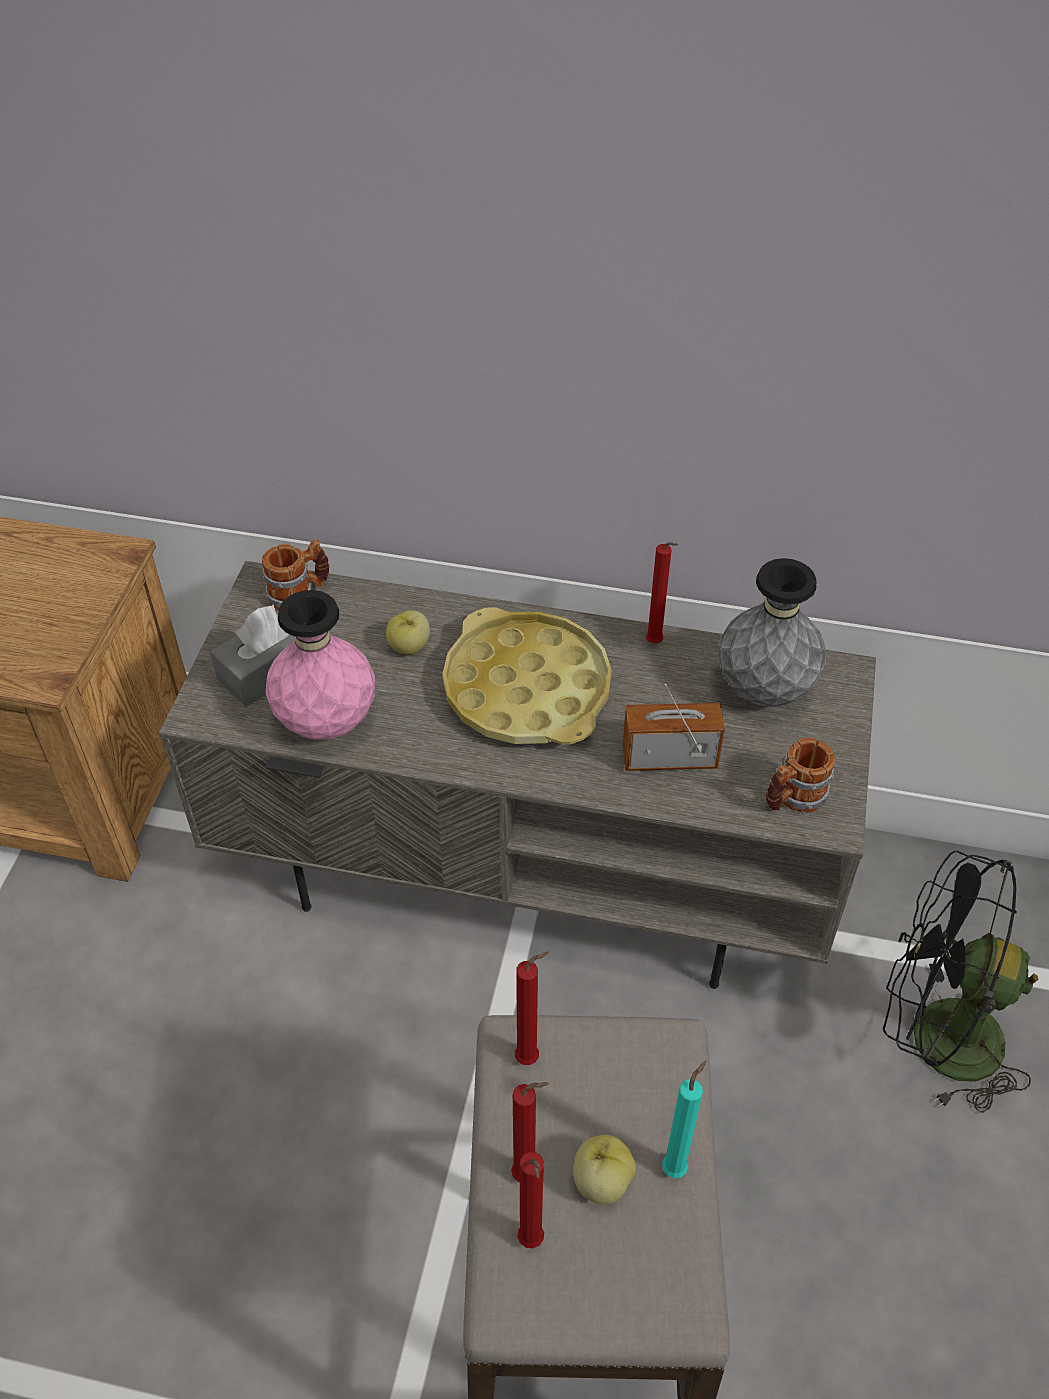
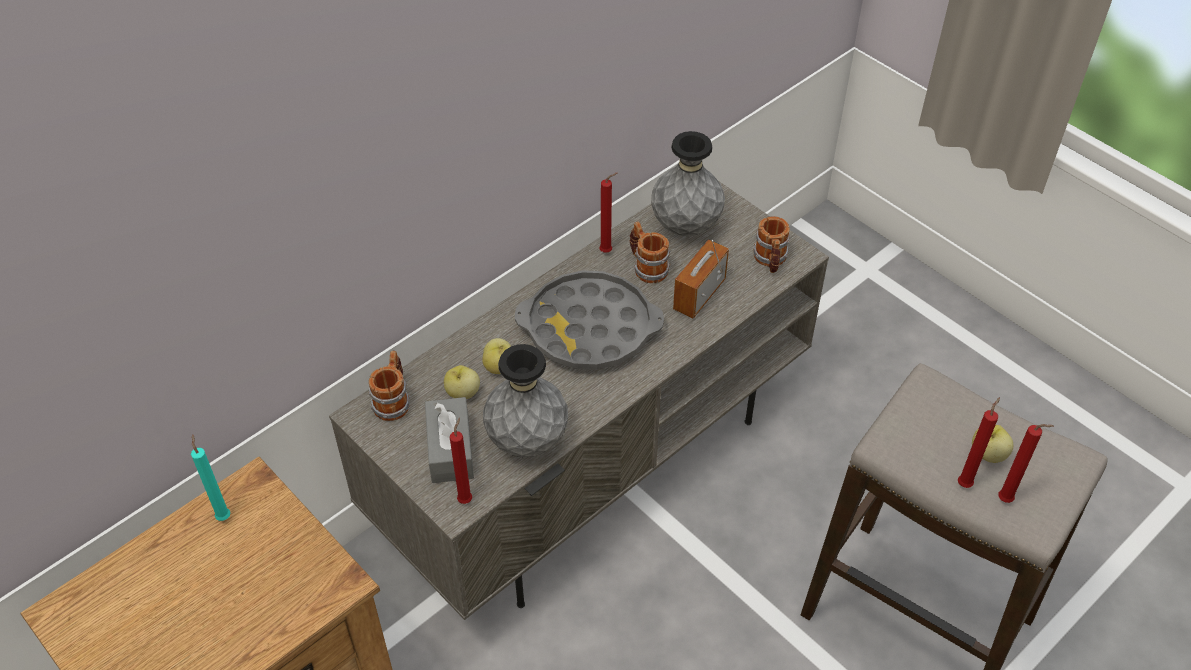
camera: 55 degrees left, 0 degrees up
(327, 722) = (527, 441): pink vase -> grey vase
(350, 638) = (462, 393): none -> apple
(526, 689) = (589, 329): yellow tray -> grey tray
(531, 1057) = (898, 443): red candle -> red candle (466, 499)
(666, 689) = (647, 267): none -> mug
(676, 1166) = (998, 420): turquoise candle -> turquoise candle (223, 515)
(935, 1037) = (853, 348): black fan -> none

